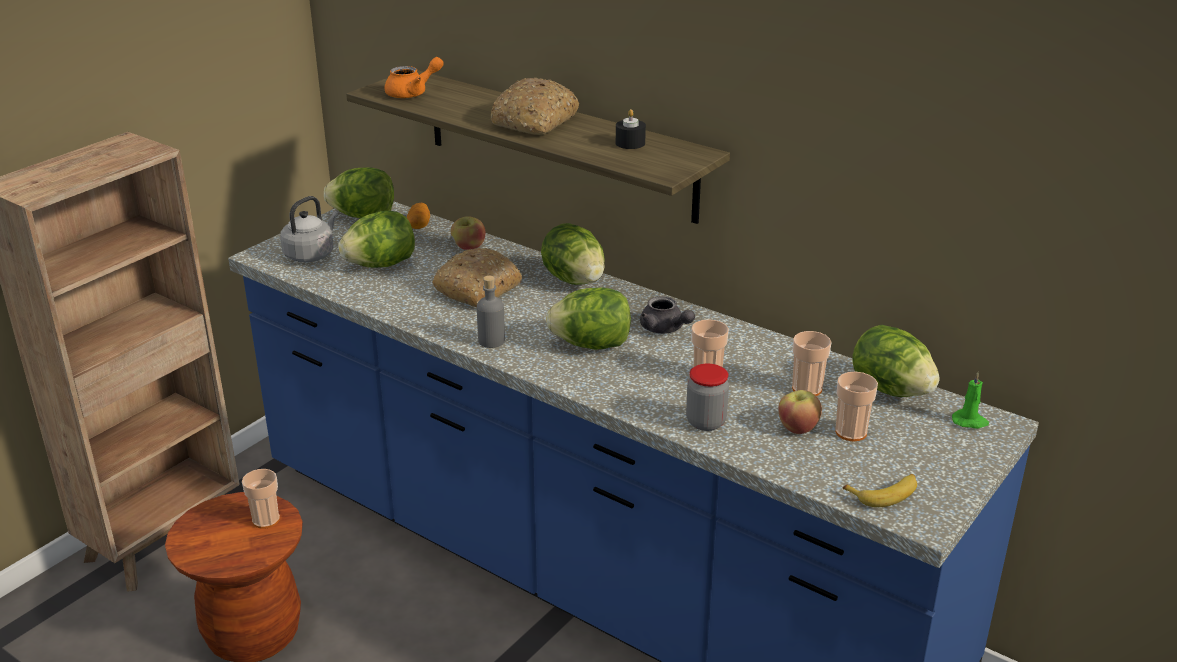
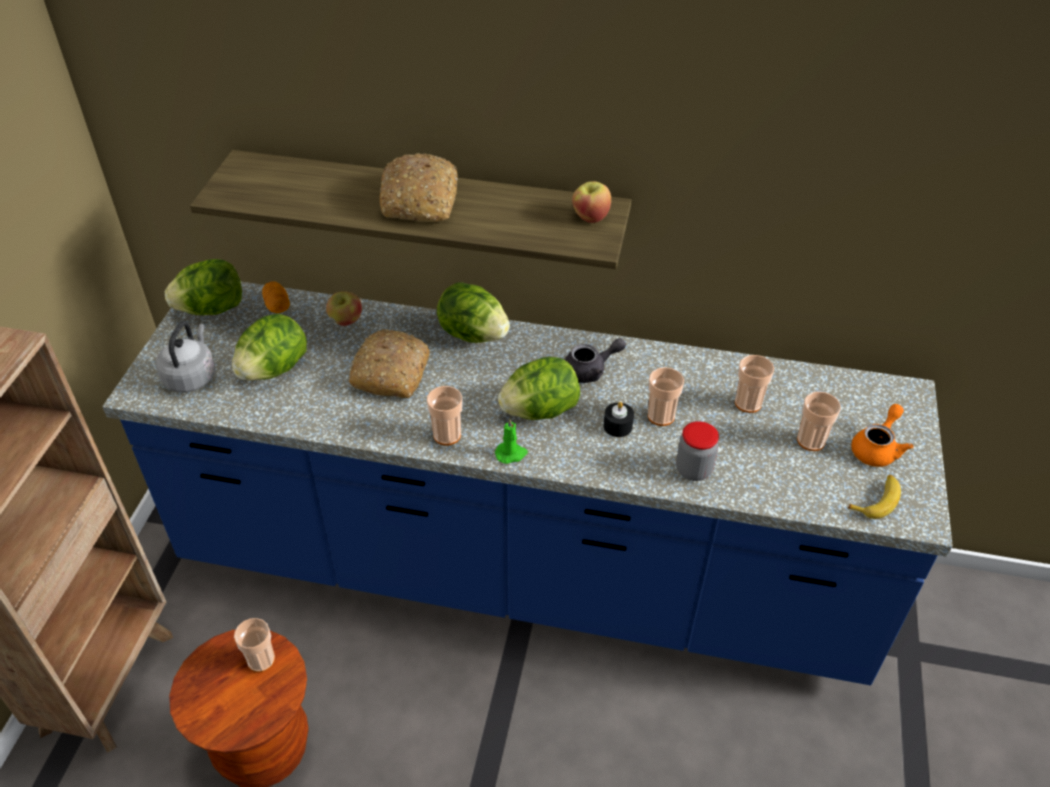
camera: 25 degrees left, 15 degrees up
(412, 93) = (263, 188): orange teapot -> orange teapot (877, 448)
(491, 341) = (447, 435): grey bottle -> cup
(630, 143) = (534, 210): black candle -> black candle (617, 426)
(665, 329) = (590, 370): grey teapot -> grey teapot turned 45 degrees counterclockwise
(797, 427) = (768, 450): apple -> apple (590, 217)
(890, 390) = (811, 382): lettuce -> none
(970, 421) = (888, 397): green candle -> green candle (511, 454)

